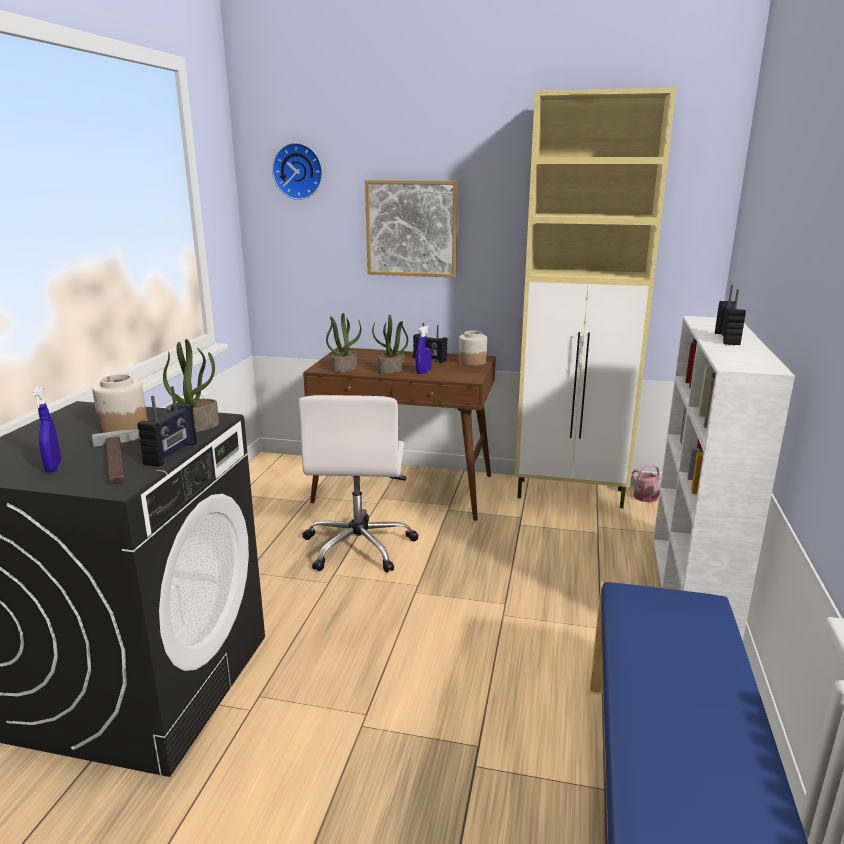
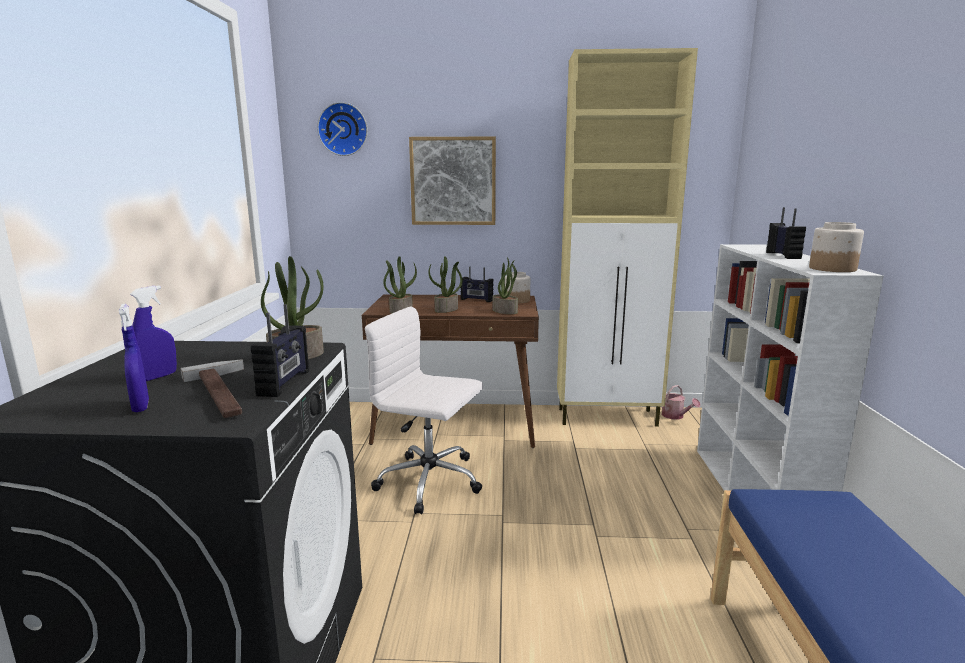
camera: 10 degrees left, 5 degrees down
(123, 425) = (211, 359): jar -> jar (831, 269)
(359, 546) = (431, 482): white office chair -> white office chair turned 120 degrees clockwise
(423, 372) = (478, 310): blue spray bottle -> blue spray bottle (158, 376)
(451, 375) = (505, 311): none -> potted plant

